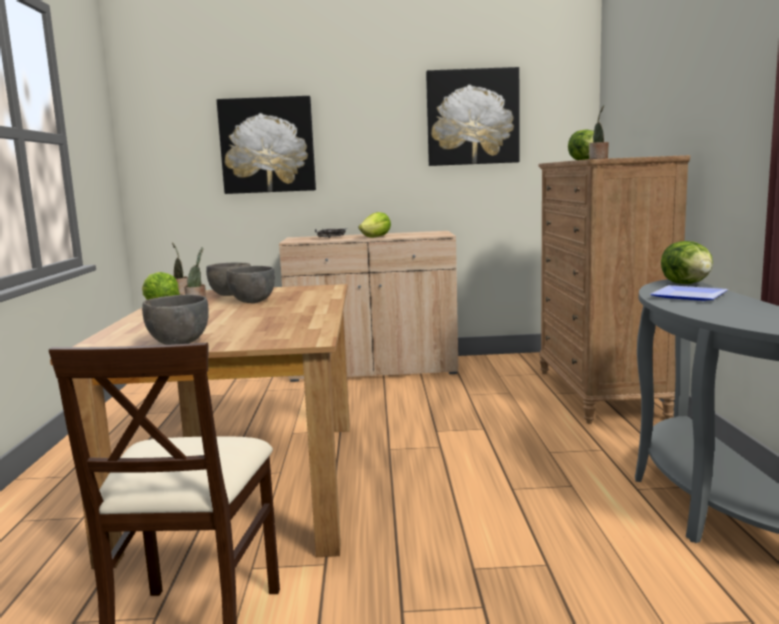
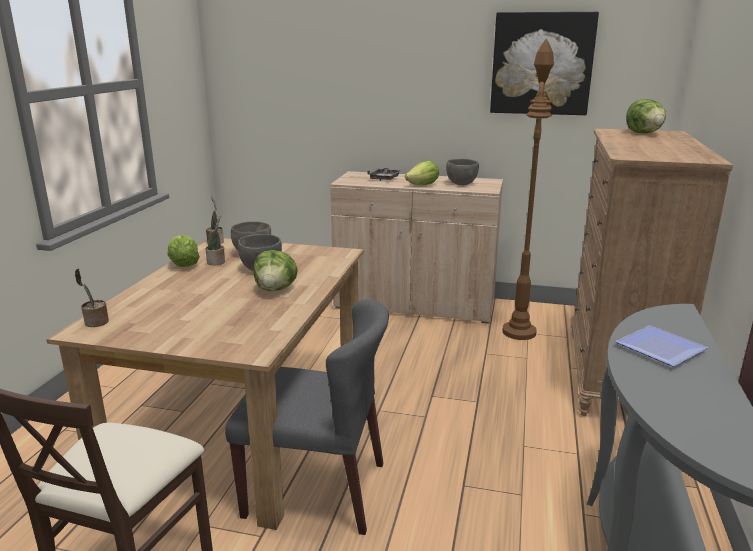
camera: 15 degrees right, 10 degrees up
(179, 343) = (153, 333): grey bowl -> grey bowl (461, 183)
(267, 145) = (335, 81): picture -> none
(363, 517) = (317, 489): none -> grey chair
(490, 376) = (519, 332): none -> brown floor lamp
(598, 158) = (632, 152): potted plant -> potted plant (95, 323)
(687, 284) = (681, 320): lettuce -> lettuce (276, 289)

